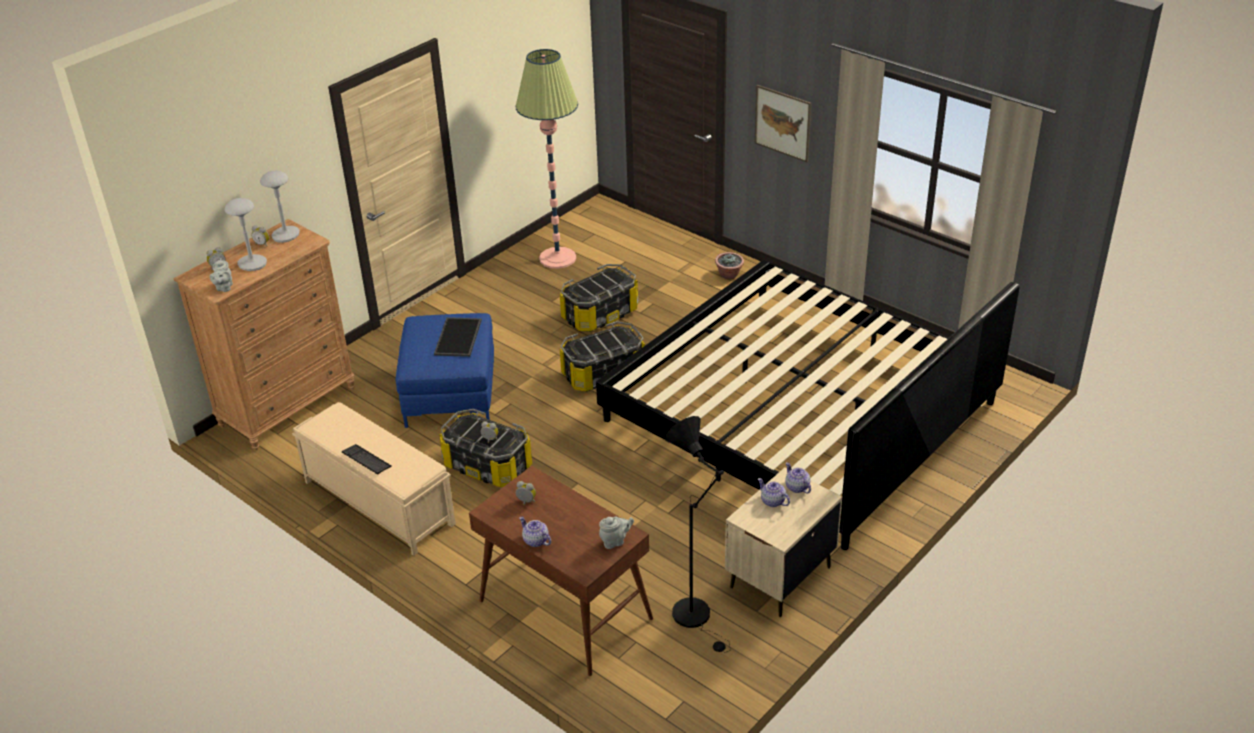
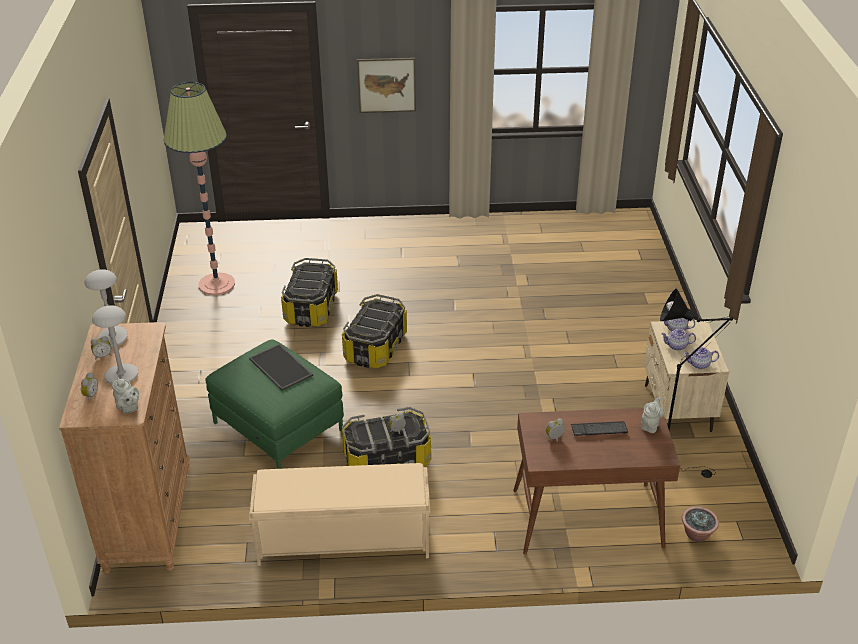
camera: 45 degrees left, 0 degrees up
(366, 460) = (353, 497): keyboard -> keyboard (599, 429)
(450, 393) = (277, 426): blue ottoman -> green ottoman
(535, 540) = (602, 459): teapot -> teapot (699, 364)
(729, 275) = (365, 235): potted plant -> potted plant (697, 534)
(799, 412) = (540, 300): bed -> none

